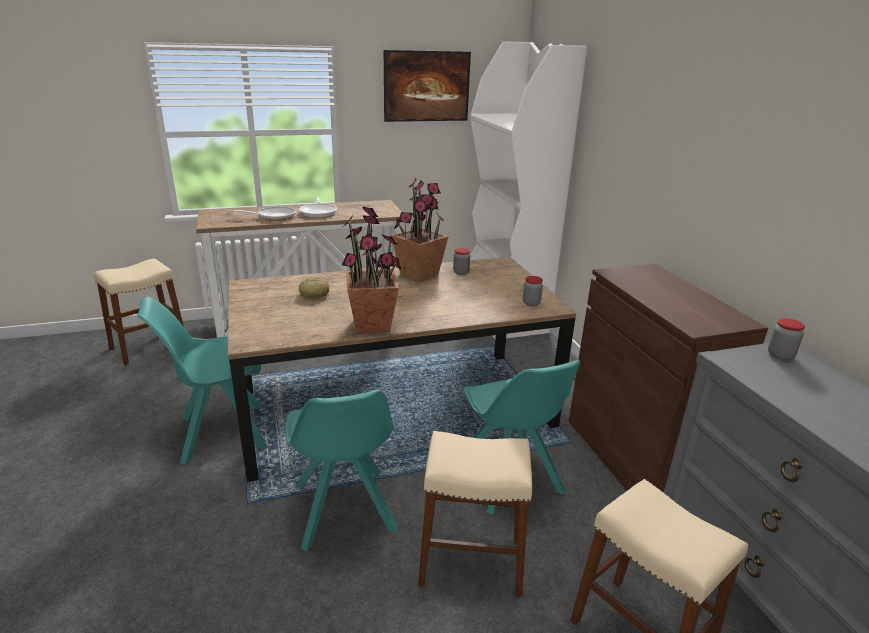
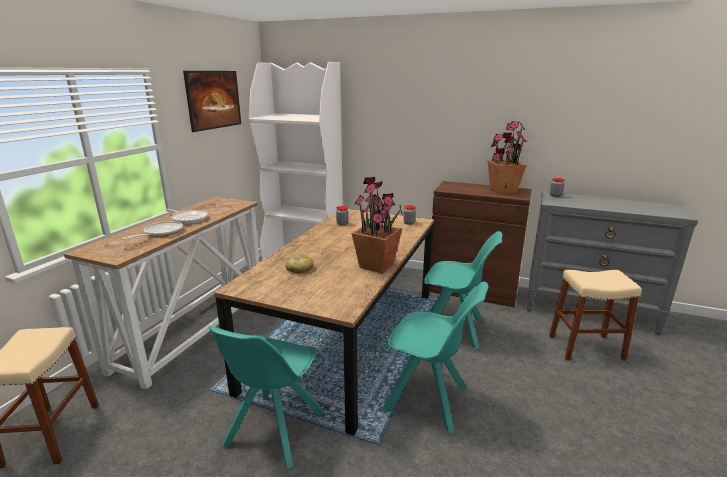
camera: 50 degrees left, 5 degrees down
(419, 274) = (324, 233): potted plant -> potted plant (502, 191)
(471, 561) = (508, 371): beige stool -> none

